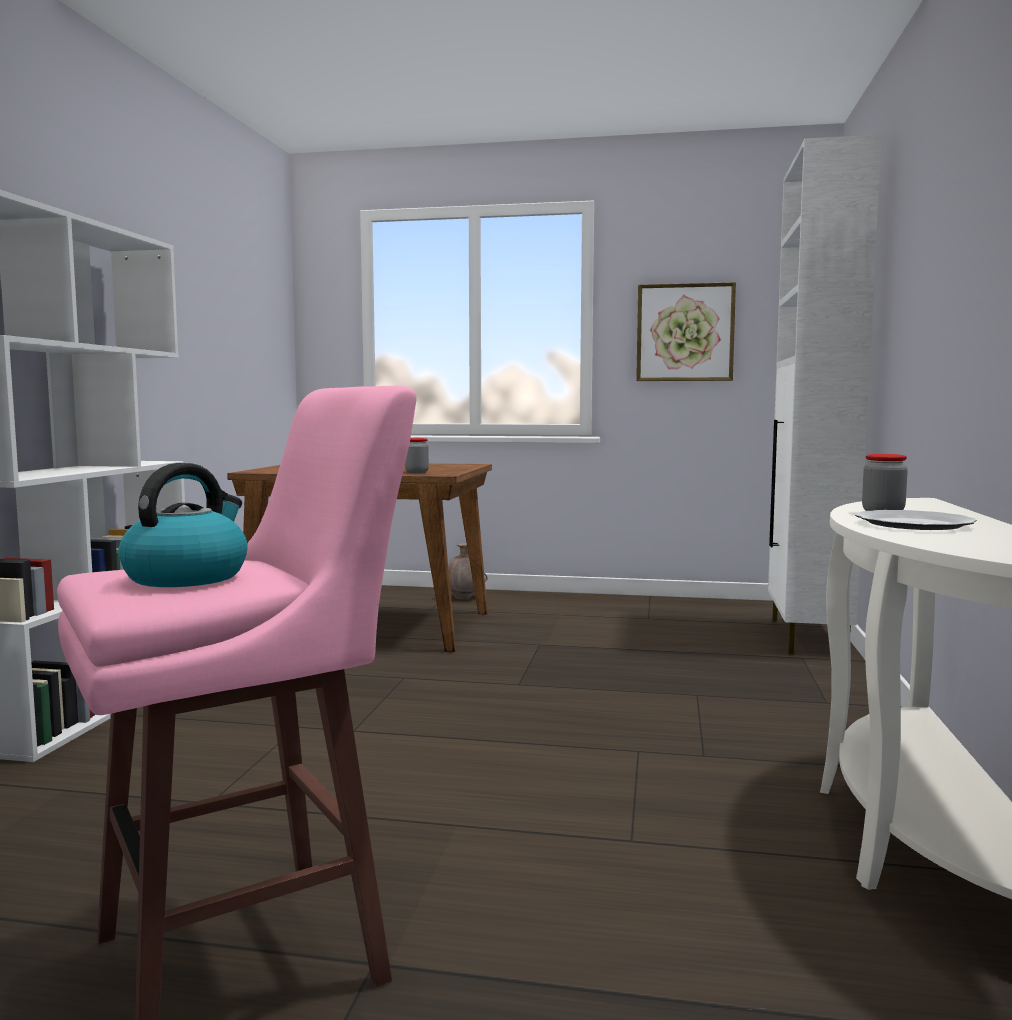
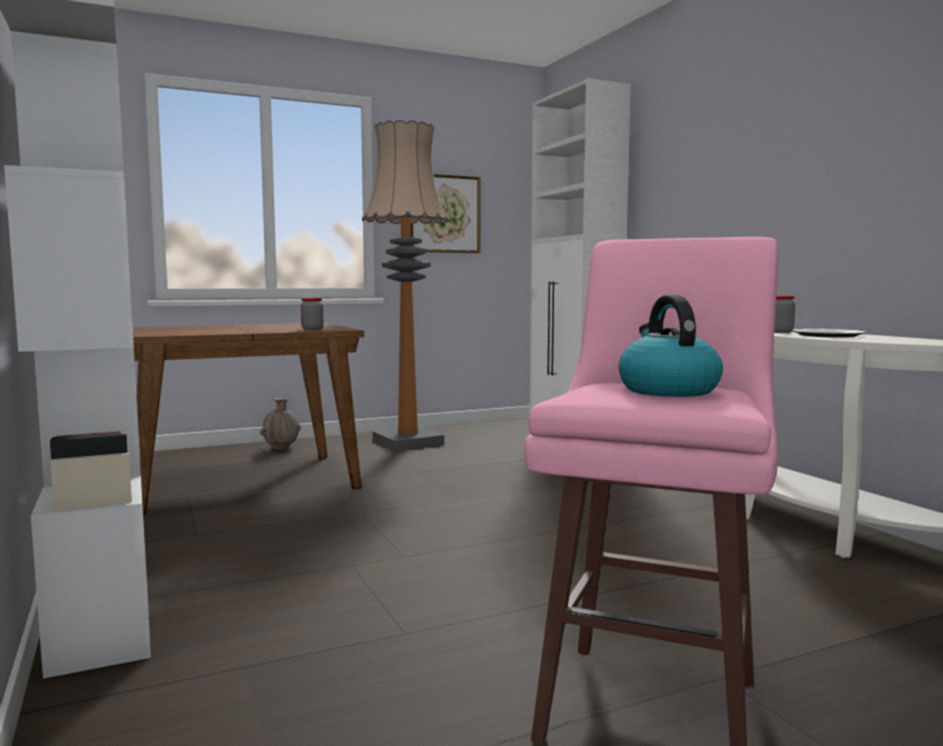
camera: 35 degrees left, 0 degrees up
(598, 610) = (408, 442): none -> floor lamp

